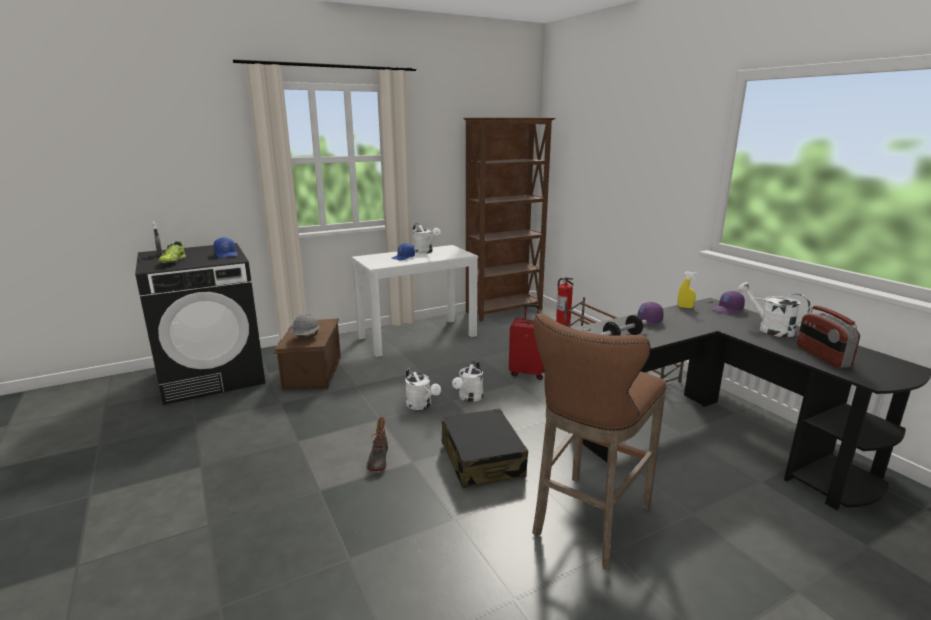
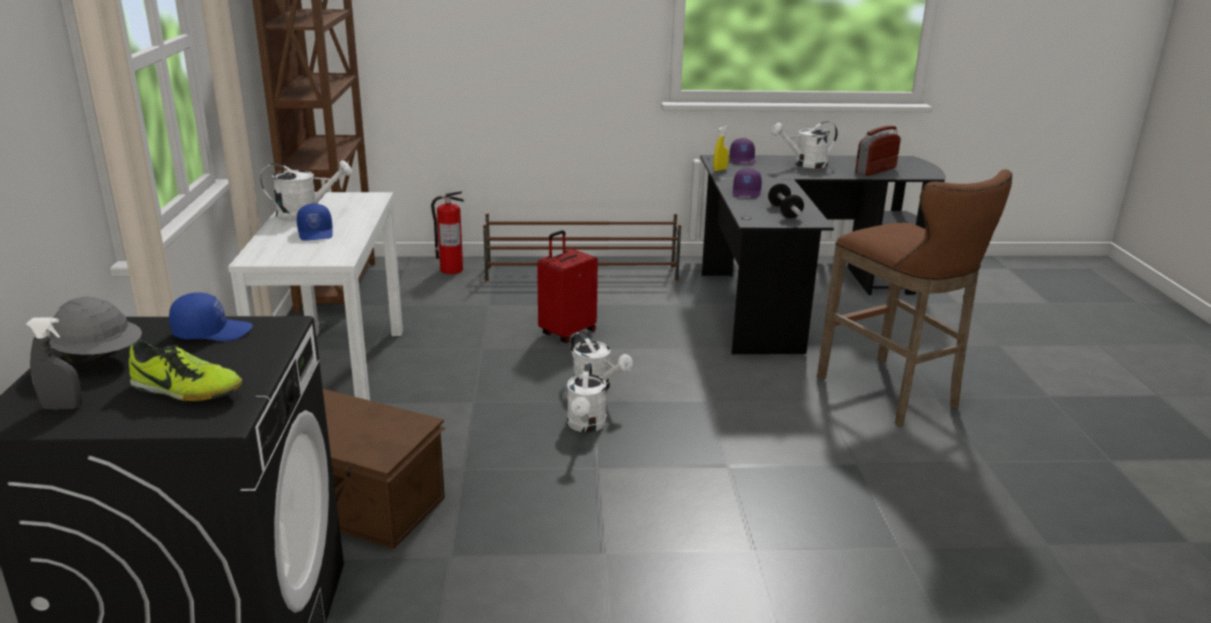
camera: 65 degrees left, 5 degrees up
(305, 337) = (374, 431): grey hard hat -> grey hard hat (101, 358)
(378, 459) = (705, 489): boot -> none
(421, 405) = (586, 426): white watering can -> white watering can turned 105 degrees clockwise
(482, 460) = (753, 418): black suitcase -> none
(822, 356) = (875, 170): radio -> radio turned 120 degrees clockwise

